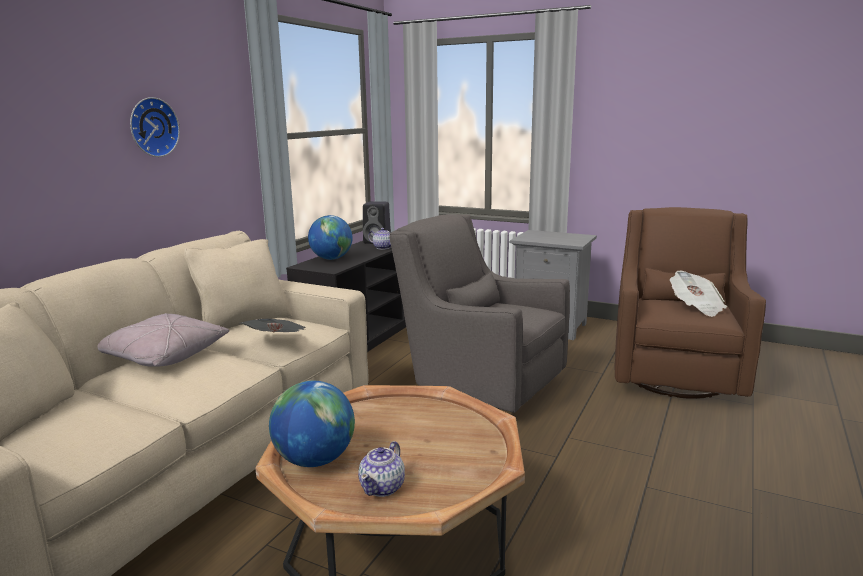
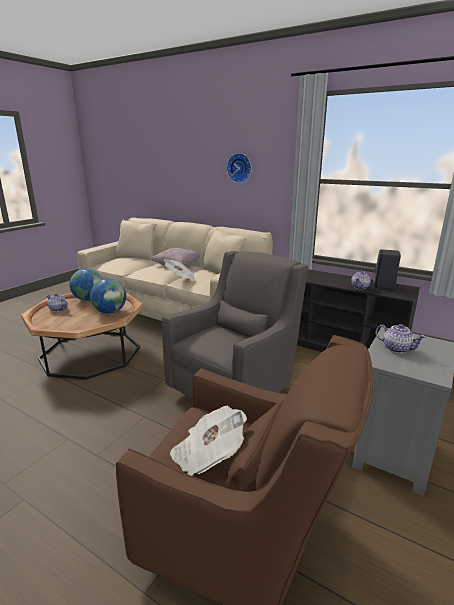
camera: 95 degrees right, 5 degrees up
(331, 259) = (316, 274): globe -> globe (110, 312)
(550, 239) = (396, 348): none -> teapot

